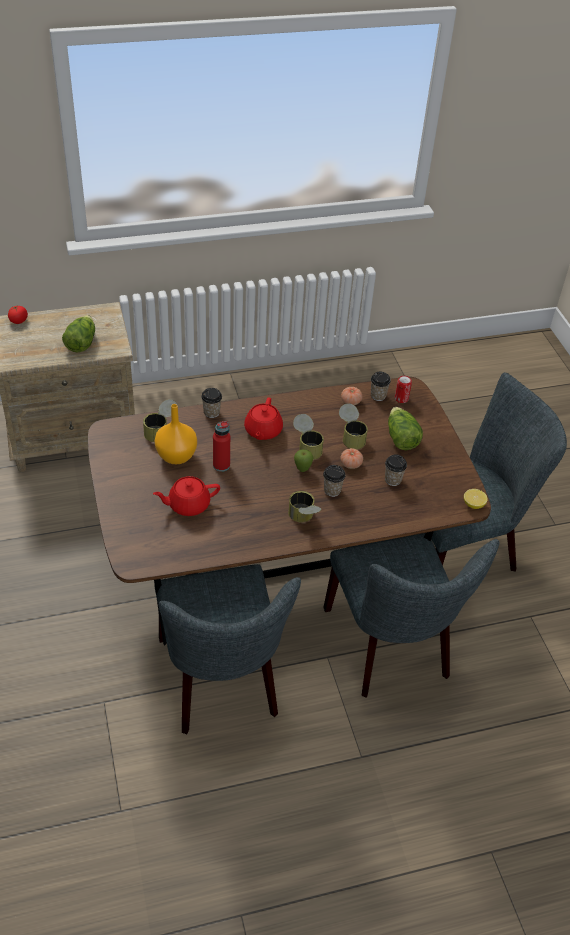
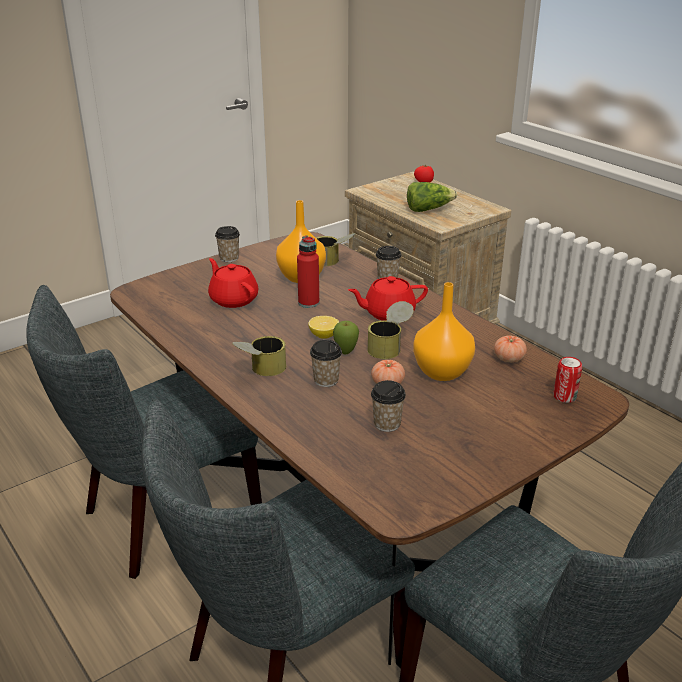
camera: 70 degrees right, 15 degrees down
(351, 436) = (441, 373): can -> orange vase
(378, 396) = (546, 376): cup -> cup (229, 258)
(401, 438) = (480, 413): lettuce -> none
(473, 504) = (398, 514): lemon -> lemon (323, 335)

